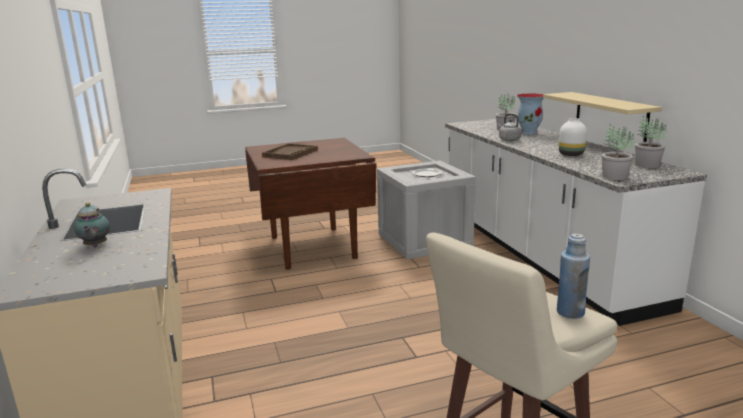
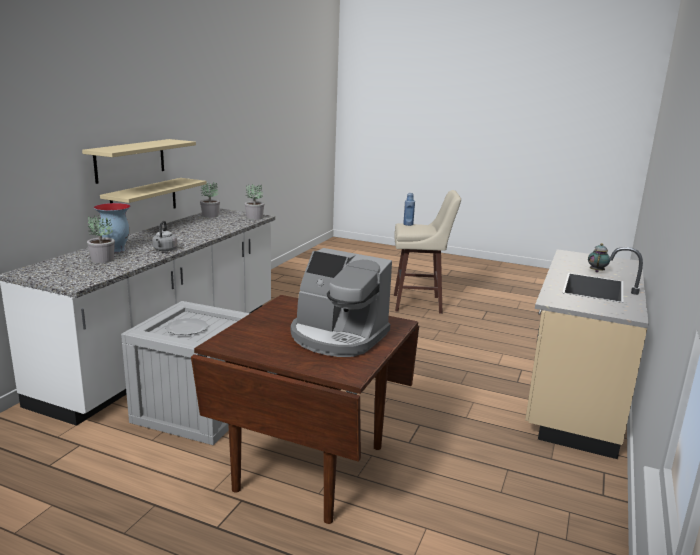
camera: 140 degrees left, 0 degrees up
(290, 153) = (337, 337): brown tray -> coffee machine
(571, 154) = (202, 229): white vase -> none
(604, 67) = (130, 160): none -> beige shelf

